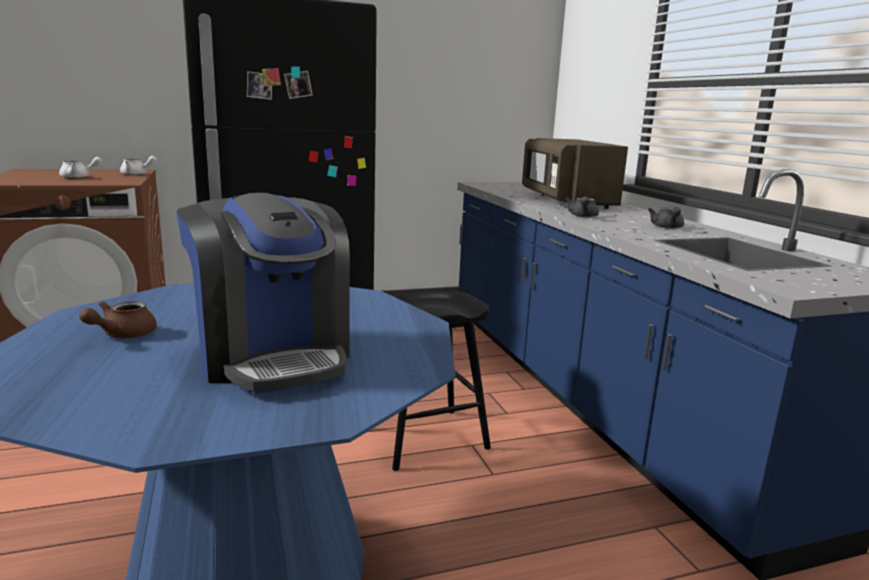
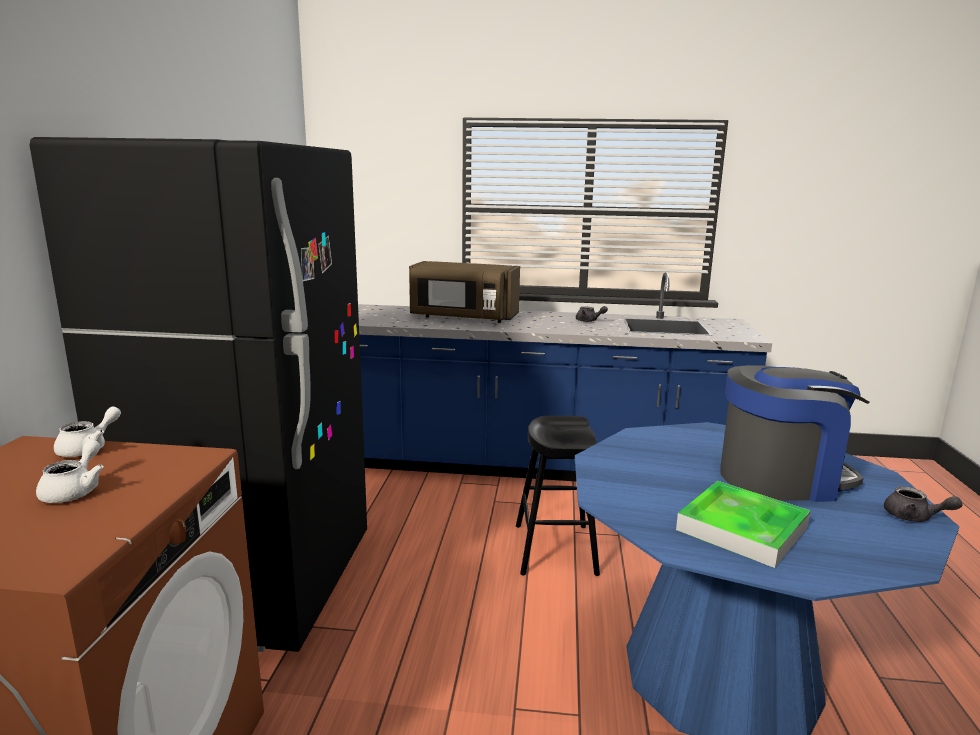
camera: 65 degrees left, 0 degrees up
(122, 335) = (742, 528): brown teapot -> tray
(582, 216) = (538, 327): grey teapot -> grey teapot (914, 517)

